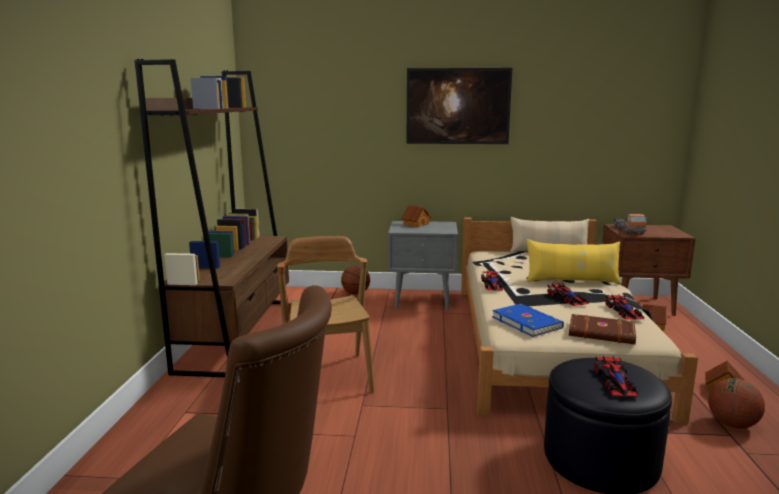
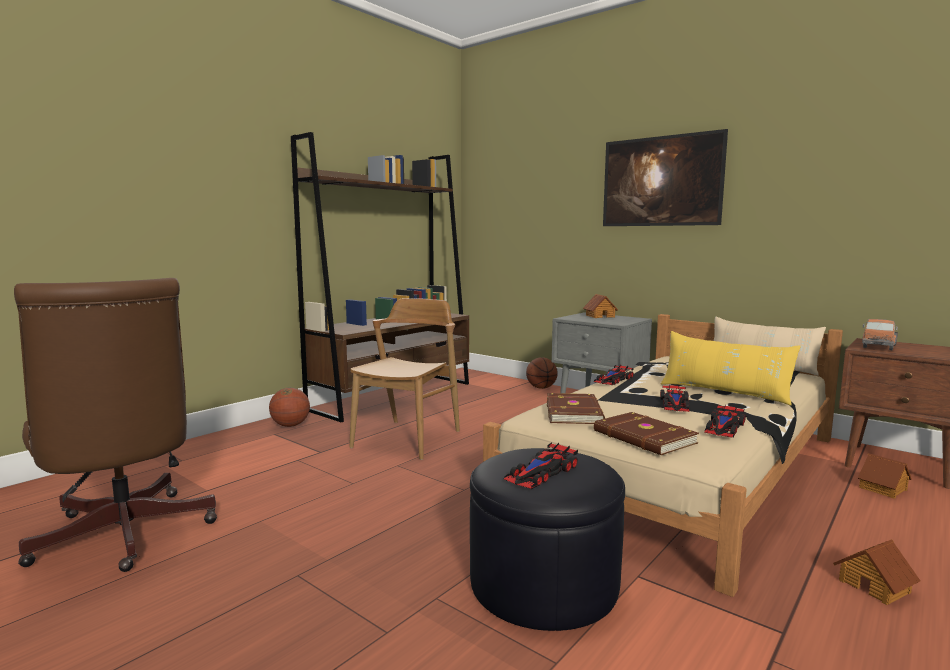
camera: 35 degrees right, 5 degrees down
(527, 322) = (575, 412): blue book -> brown book
(732, 424) = (810, 623): basketball -> basketball (290, 425)

